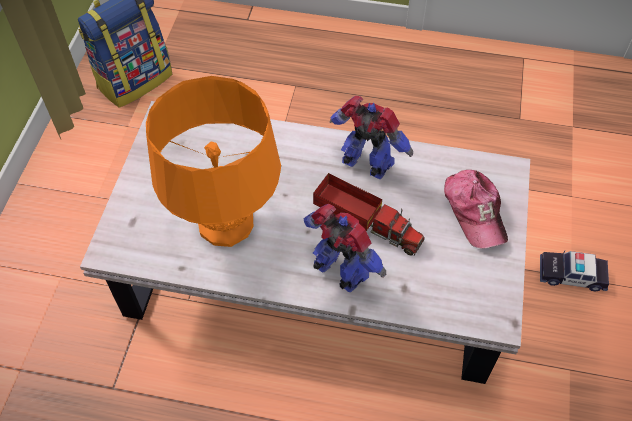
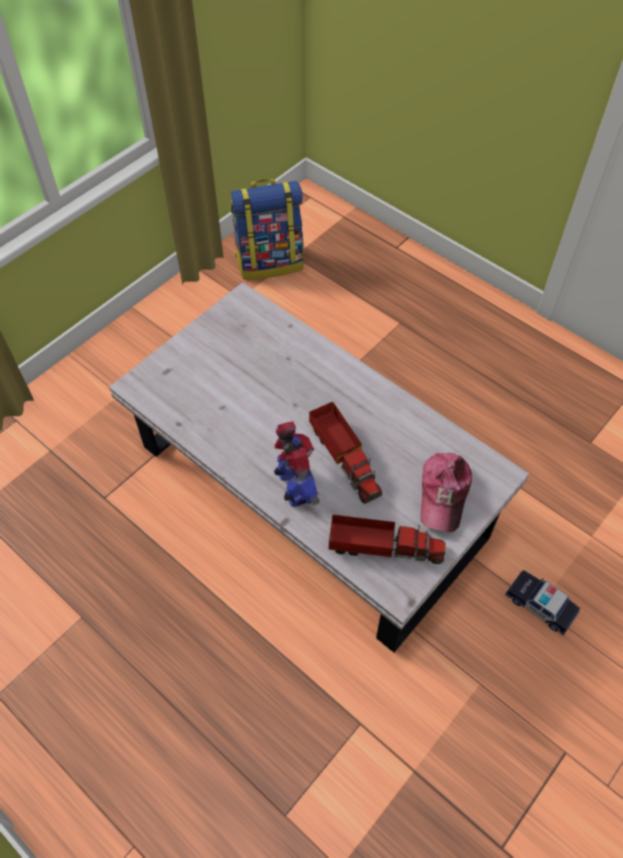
camera: 30 degrees right, 0 degrees up
(225, 223) = (234, 405): orange table lamp -> none
(366, 164) = (379, 411): toy robot -> none
(456, 287) = (382, 547): none -> toy truck

